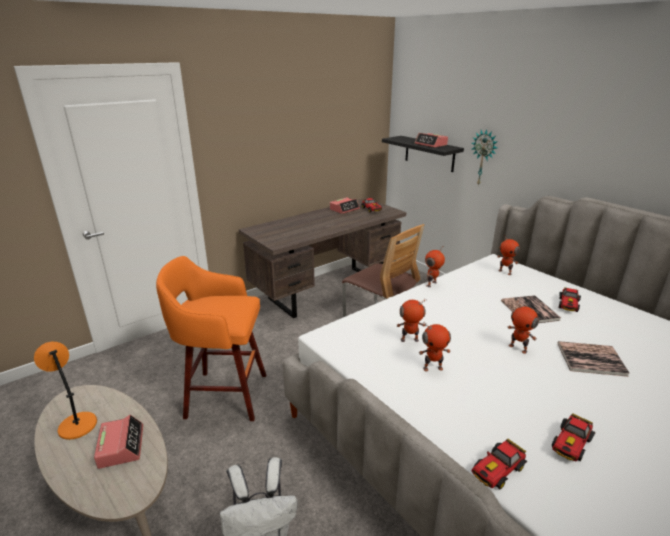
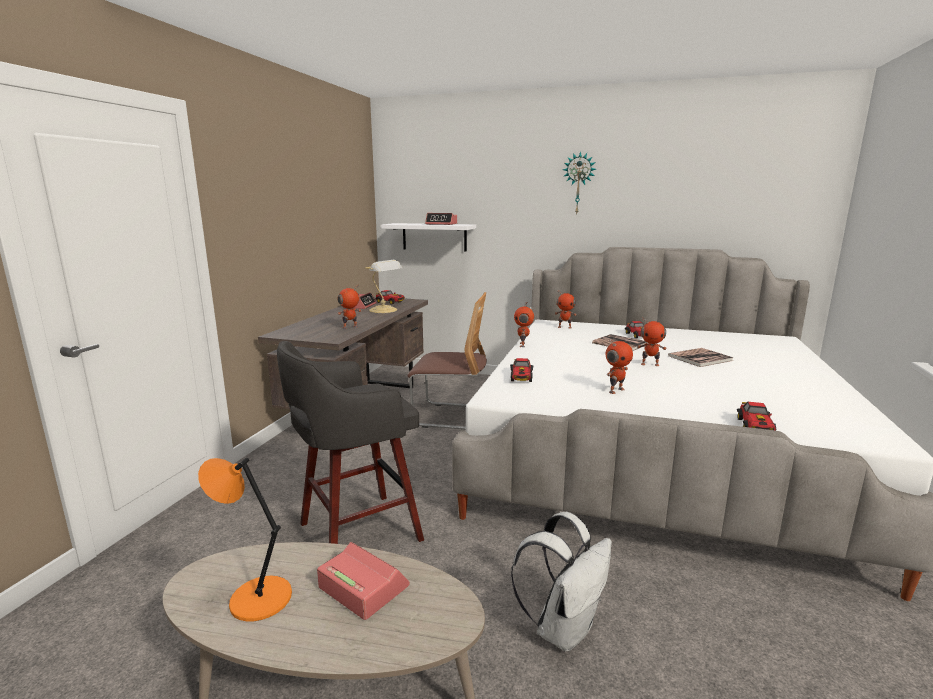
camera: 35 degrees left, 10 degrees down
(223, 395) = (356, 533): orange stool -> grey stool
(354, 218) = (384, 310): none -> table lamp
(409, 340) = (569, 380): toy robot -> toy robot (350, 327)
(429, 153) = (434, 237): black shelf -> white shelf
(483, 158) = (500, 230): wall clock -> wall clock (578, 183)
(570, 445) = (765, 401): toy car -> toy car (521, 378)

